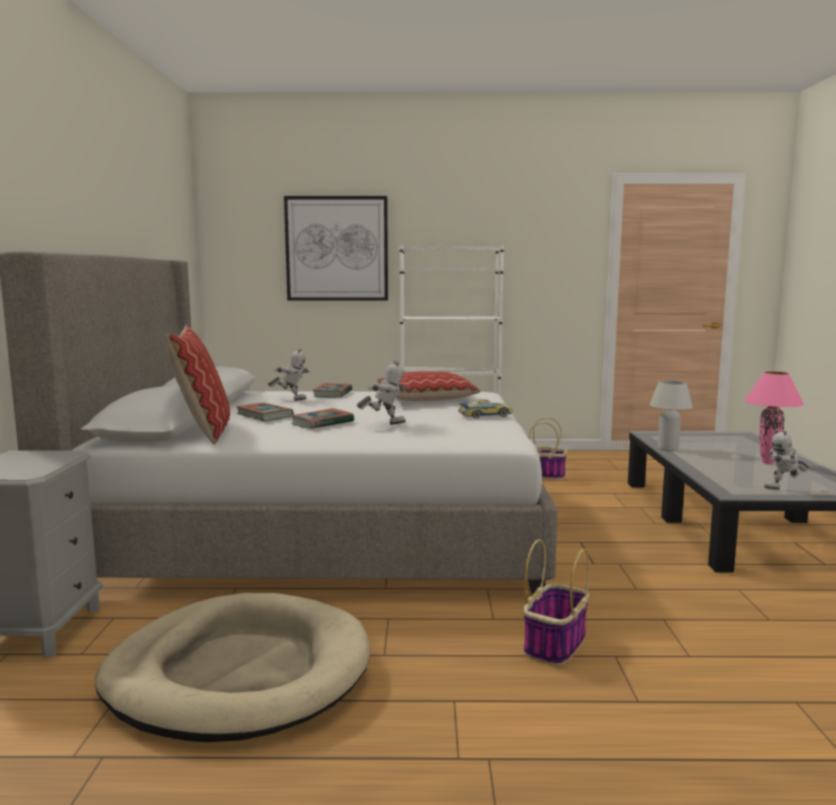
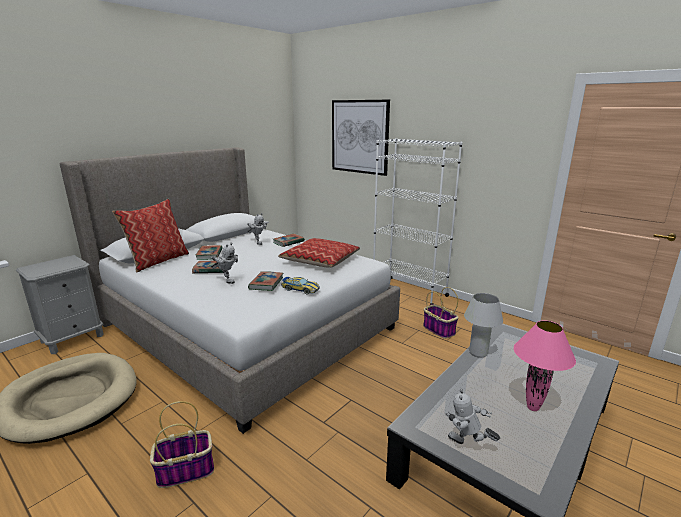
camera: 40 degrees right, 10 degrees up
(440, 417) = (266, 283): none -> book

